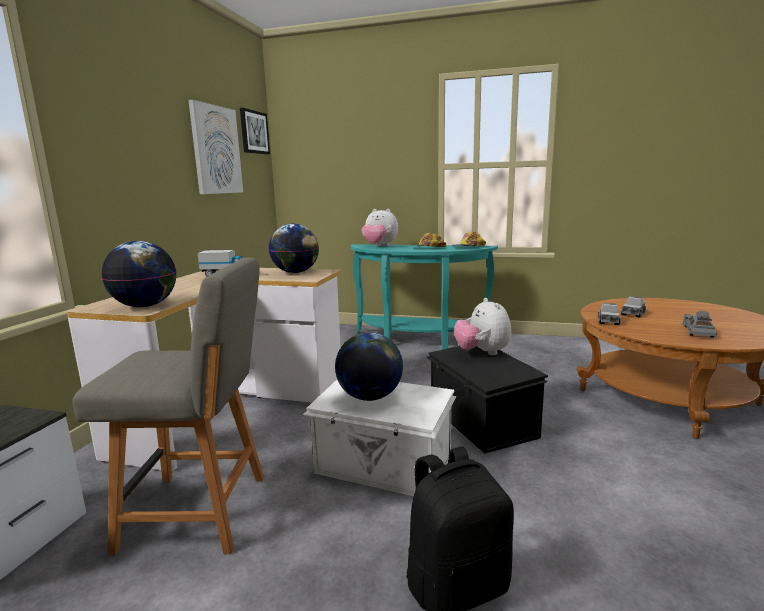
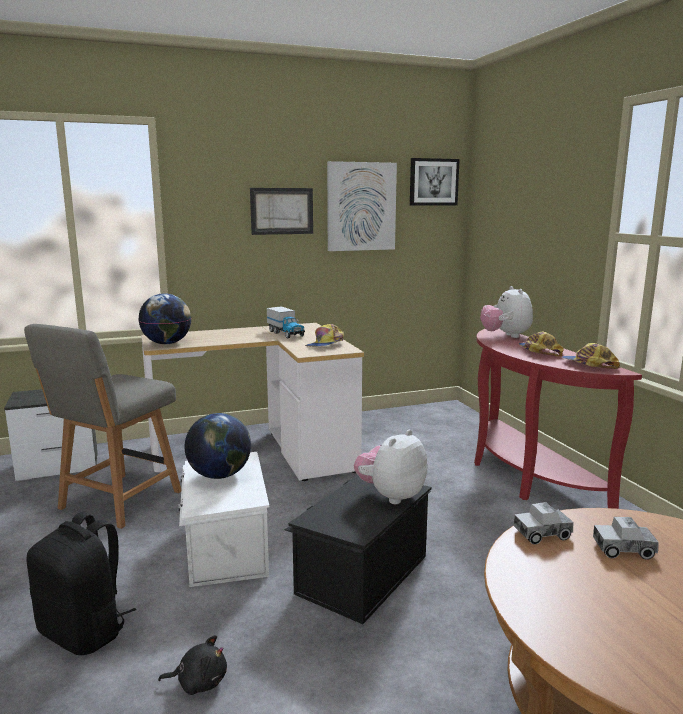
camera: 55 degrees right, 0 degrees up
(161, 149) = (282, 211): none -> picture
(200, 512) = (117, 502): grey chair -> grey chair turned 60 degrees clockwise
(295, 272) = (325, 344): globe -> cap
(418, 341) = (523, 476): turquoise console table -> red console table
(573, 526) = (199, 682): none -> black plush toy
(698, 331) = (605, 617): grey toy car -> none

